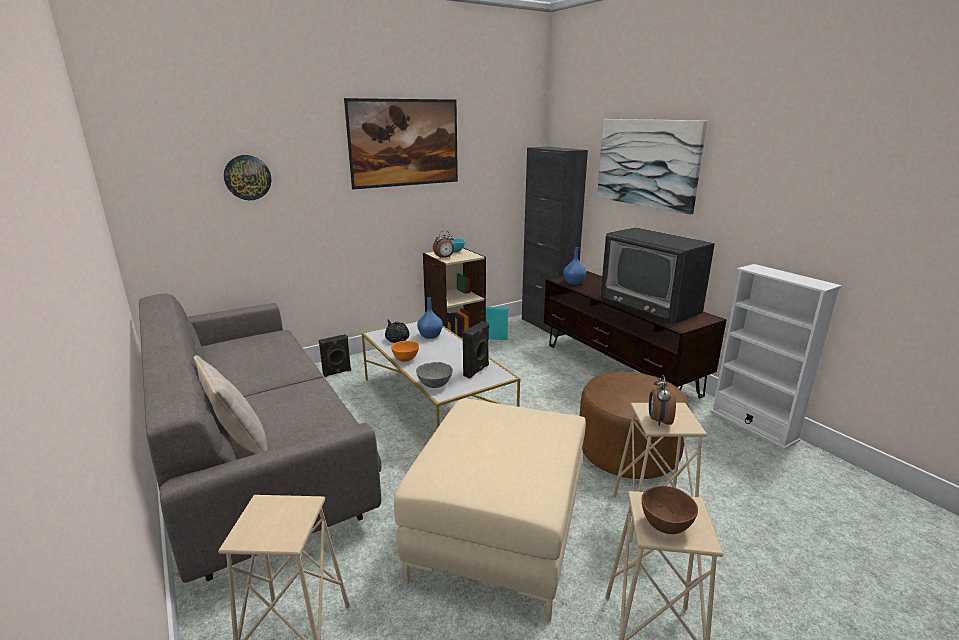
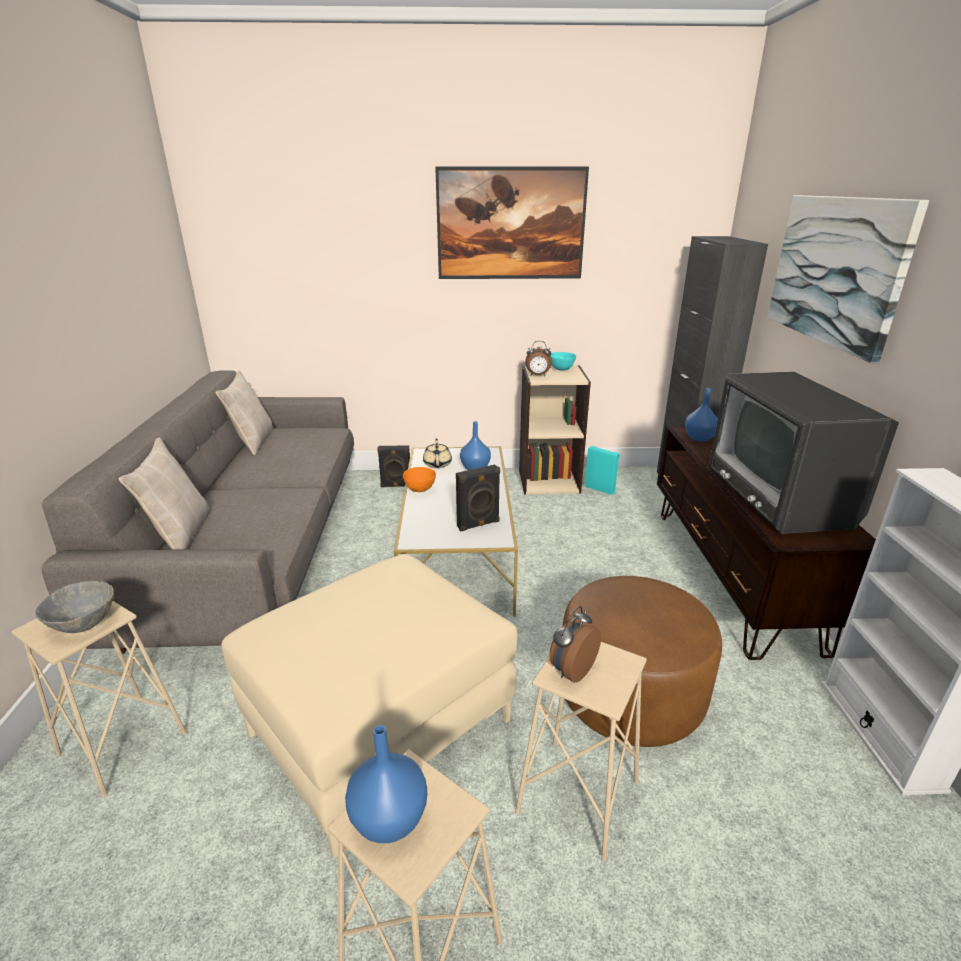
camera: 30 degrees right, 5 degrees up
(210, 357) = (253, 441): none -> beige pillow
(247, 177) = (323, 257): wall clock -> none
(397, 339) = (437, 463): black teapot -> beige teapot
(435, 384) = (416, 527): grey bowl -> grey bowl (83, 623)
(664, 526) = (387, 820): brown bowl -> blue vase

